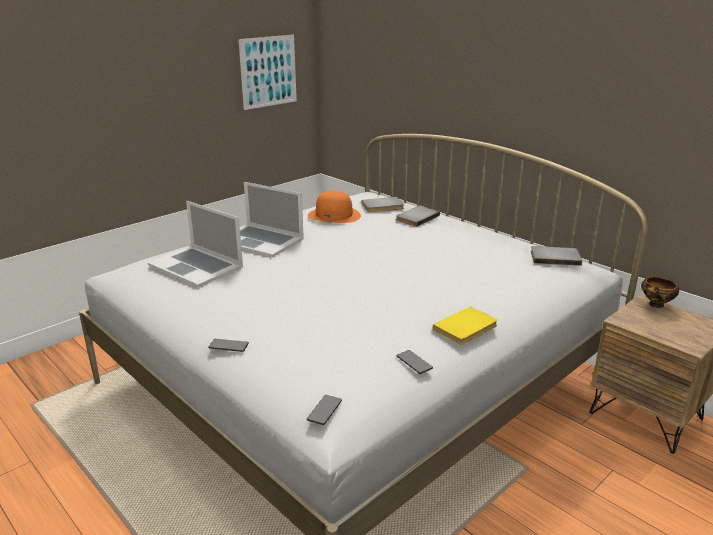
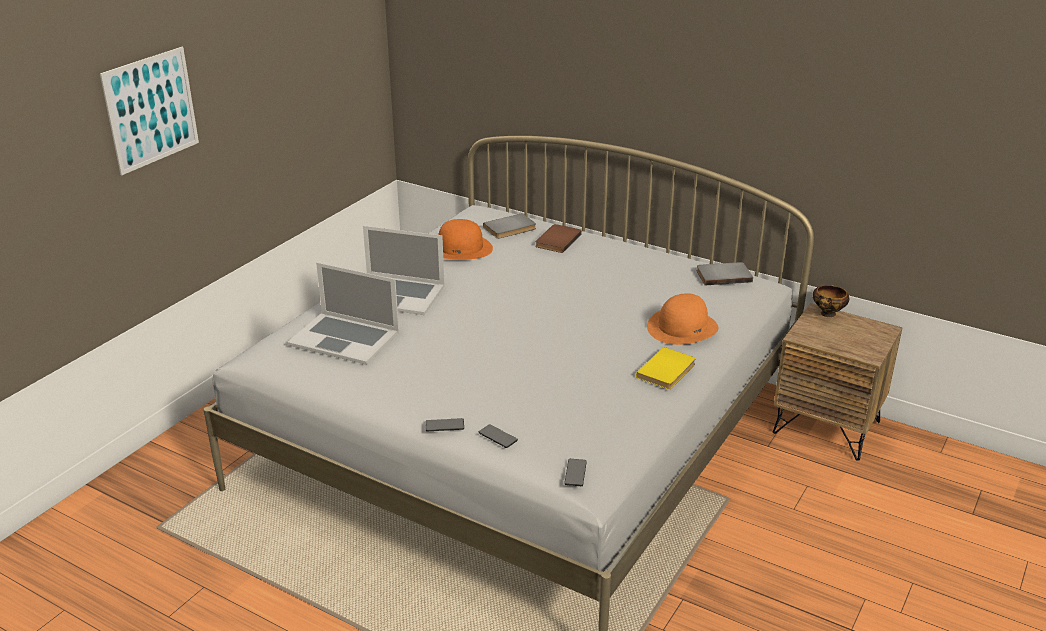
camera: 15 degrees left, 5 degrees up
(268, 71) = (337, 67): picture -> picture (151, 110)
(414, 362) = (634, 414): phone -> phone (498, 437)
(416, 217) = (556, 240): grey book -> brown book
(498, 293) = (682, 327): none -> orange hat

